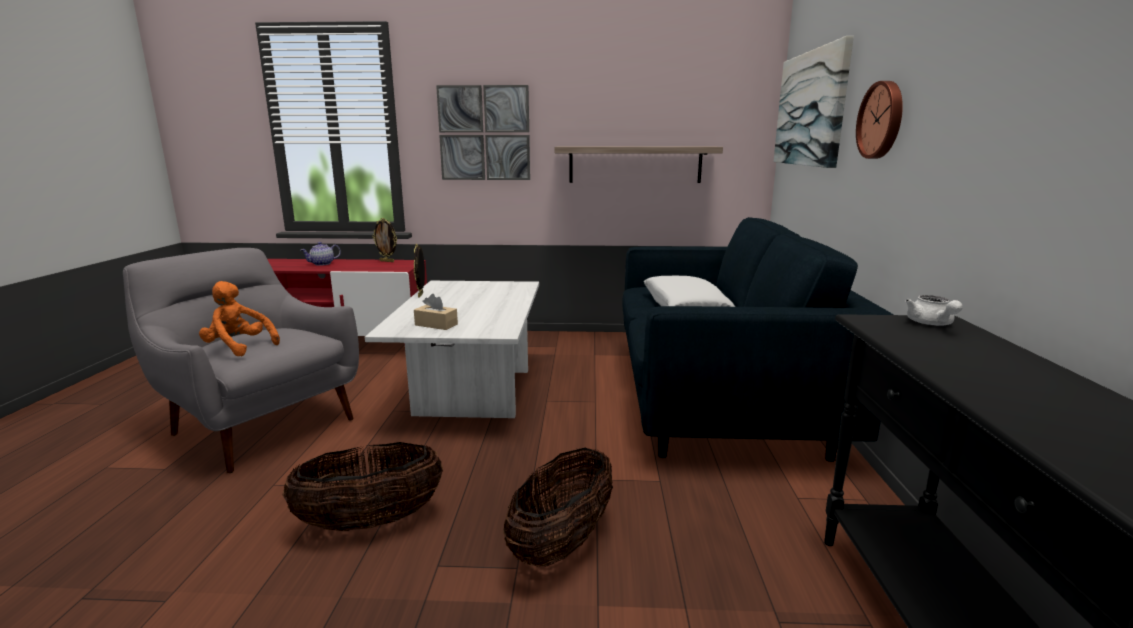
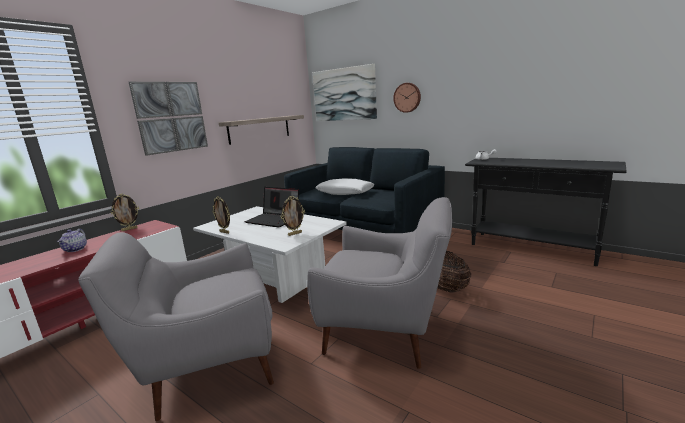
camera: 55 degrees left, 0 degrees up
(239, 347) = (222, 297): orange plush toy -> none
(370, 521) = (386, 330): basket -> grey armchair
(436, 325) = (295, 234): beige tissue box -> picture frame
(487, 302) = (274, 220): none -> laptop

